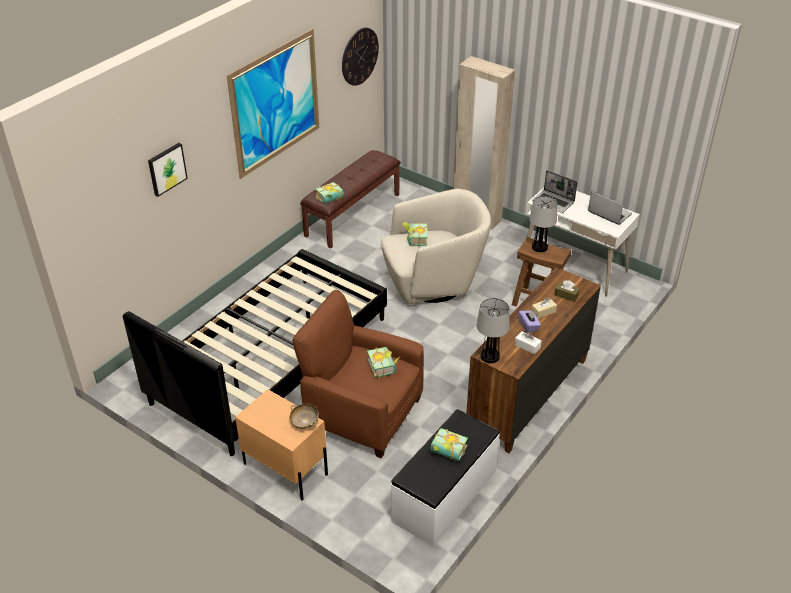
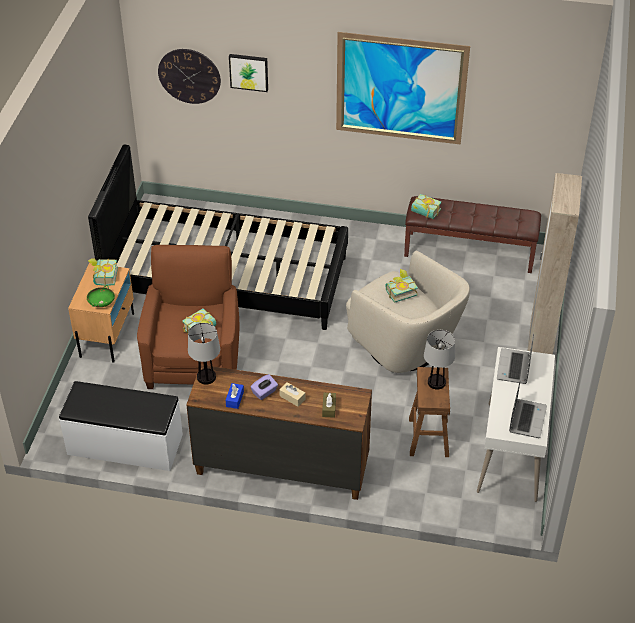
camera: 65 degrees right, 5 degrees up
(304, 423) = (101, 303): beige bowl -> green bowl
(359, 56) = (543, 108): wall clock -> wall clock (189, 76)
(447, 453) = (119, 405): book -> book (103, 277)
(527, 346) = (235, 399): white tissue box -> blue tissue box

